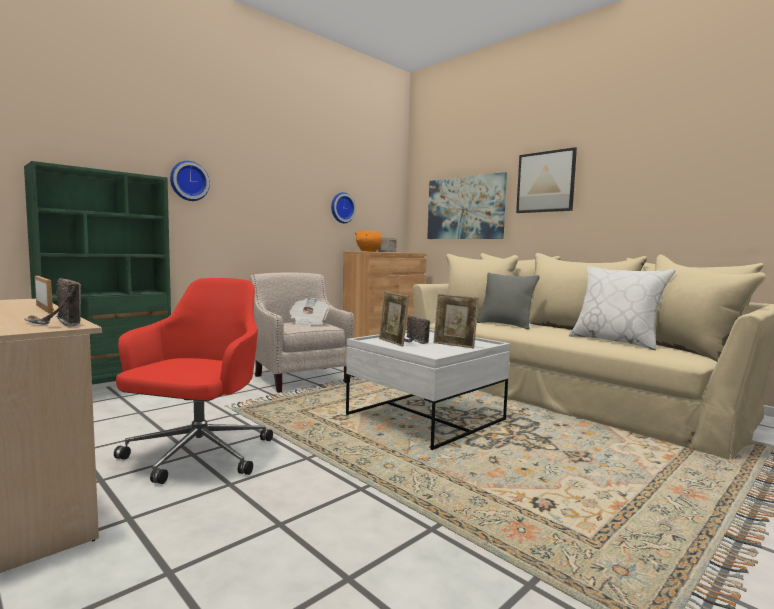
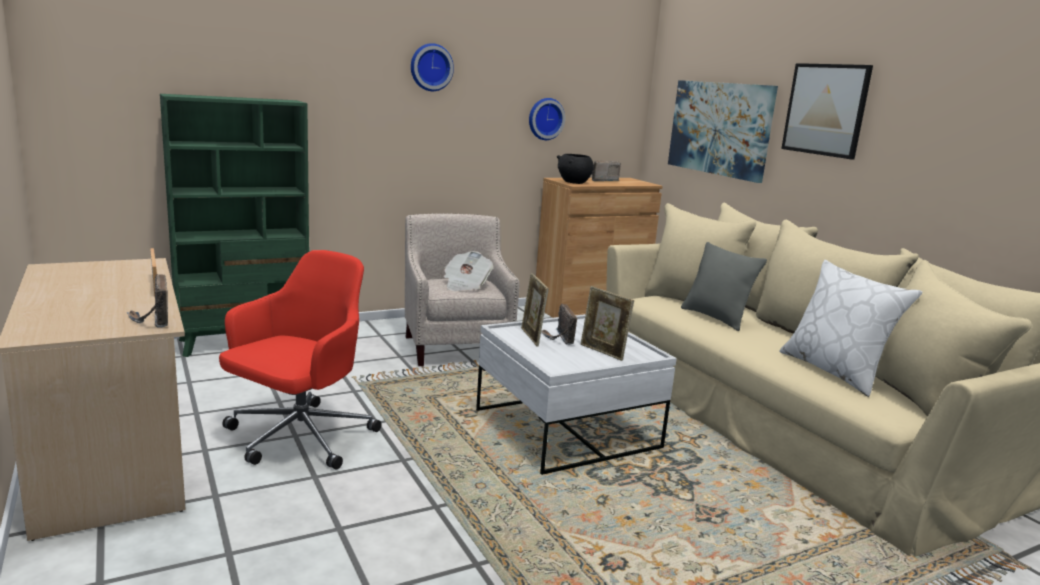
camera: 15 degrees right, 10 degrees up
(188, 181) = (339, 96): wall clock -> wall clock (430, 67)
(368, 251) = (574, 182): orange bowl -> black bowl

